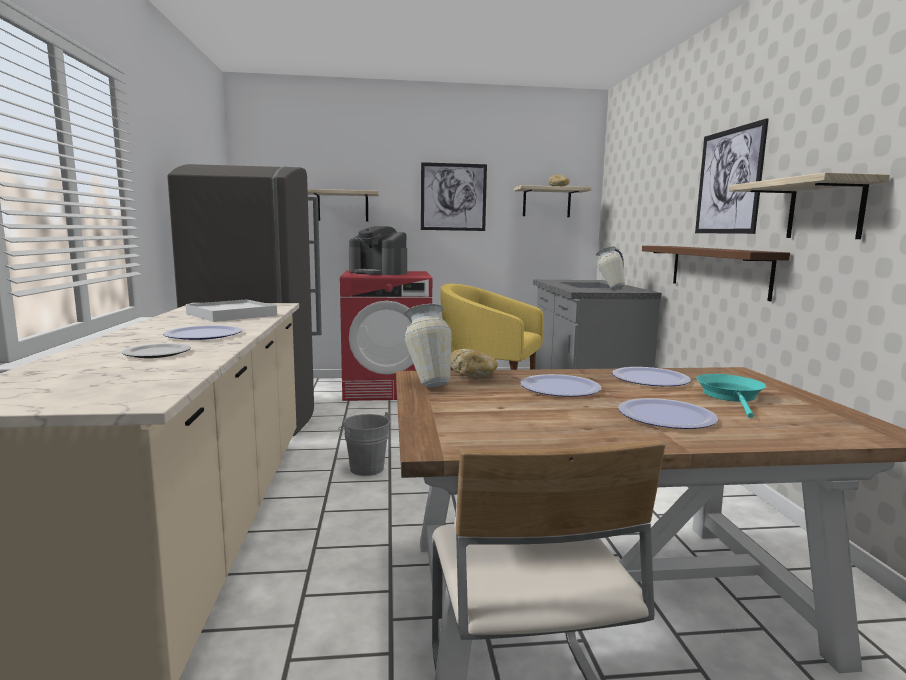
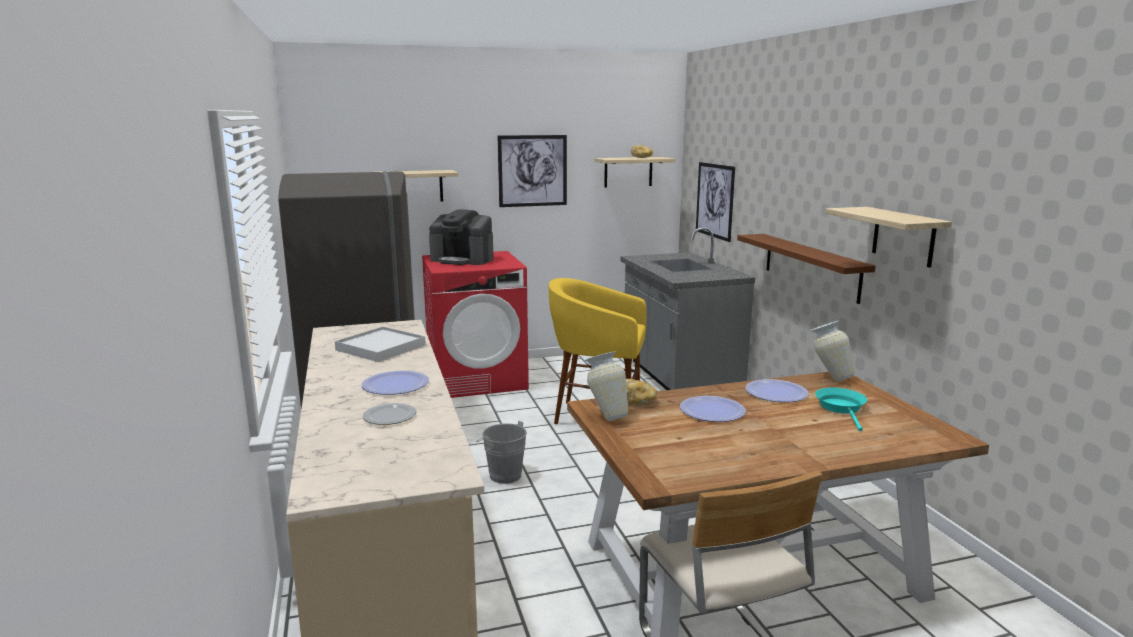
camera: 10 degrees left, 5 degrees up
(608, 288) = (704, 272): vase -> vase (828, 377)
(666, 416) = (802, 435): plate -> none
(729, 181) = (820, 188): picture -> picture (715, 200)

